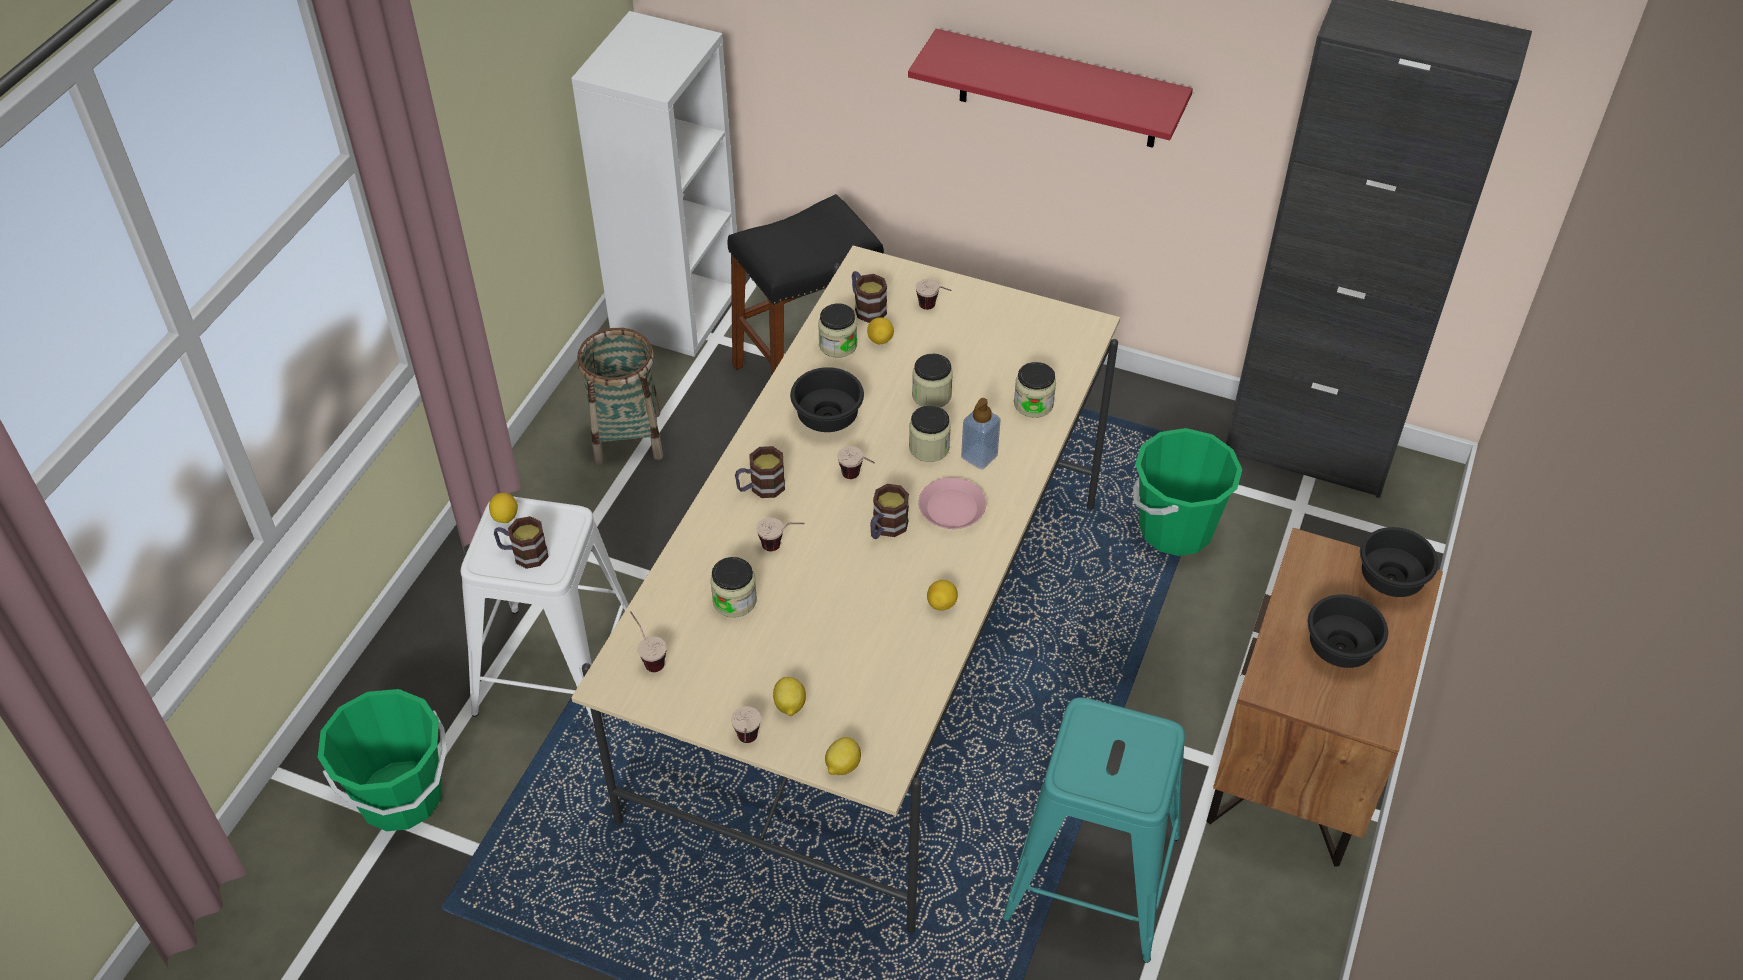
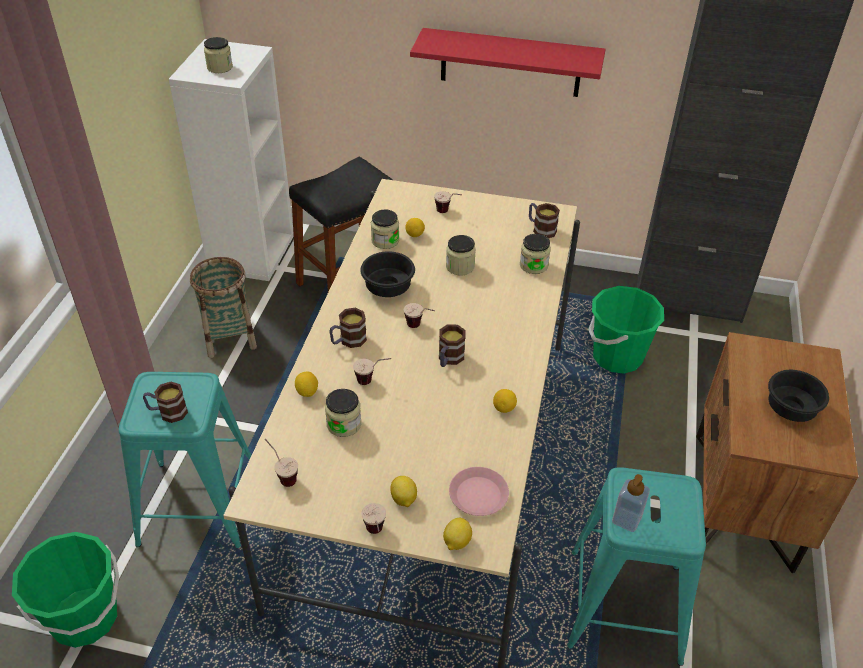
camera: 10 degrees left, 5 degrees down
(505, 517) = (150, 387): lemon -> lemon (307, 392)
(557, 670) = (198, 504): white stool -> turquoise stool
(866, 307) = (400, 215): mug -> mug (541, 229)
(929, 448) = (467, 301): jar -> jar (220, 67)
(952, 508) = (494, 340): pink plate -> pink plate (478, 495)
(979, 456) = (504, 303): soap dispenser -> soap dispenser (626, 519)
(1392, 581) = (809, 359): black bowl -> none

